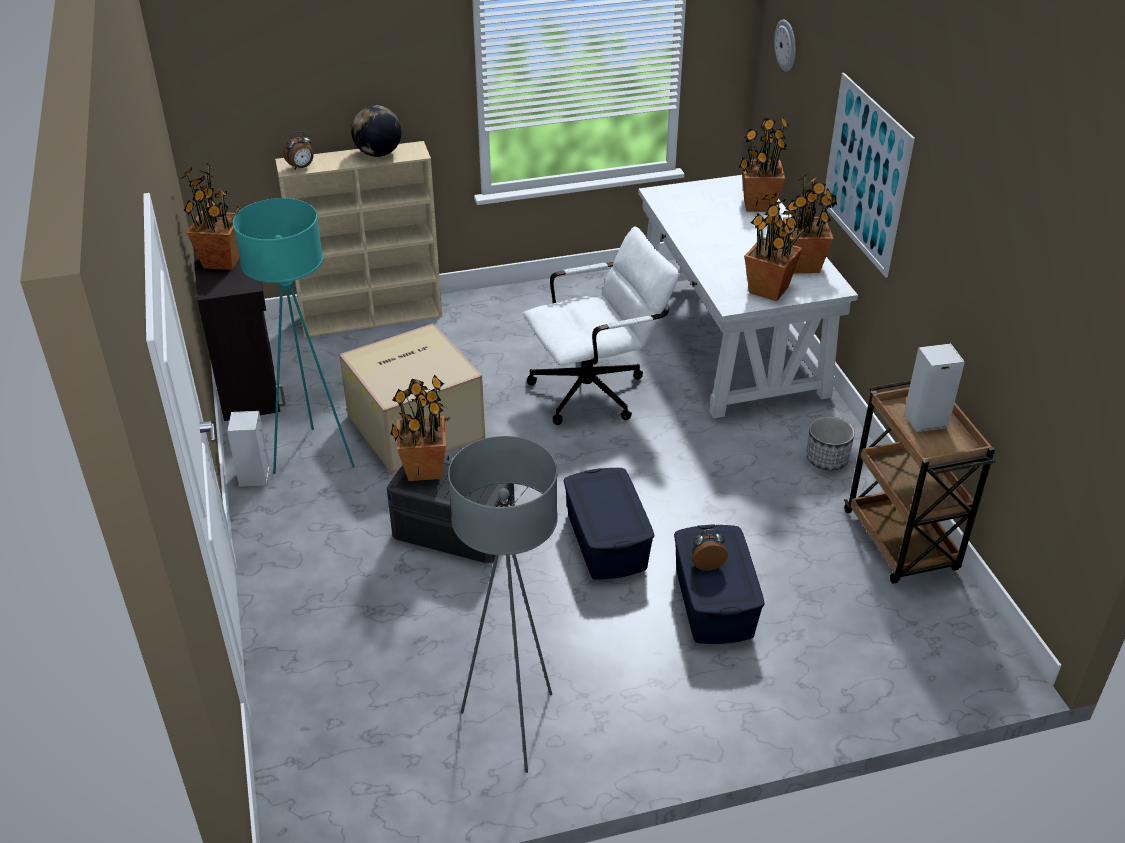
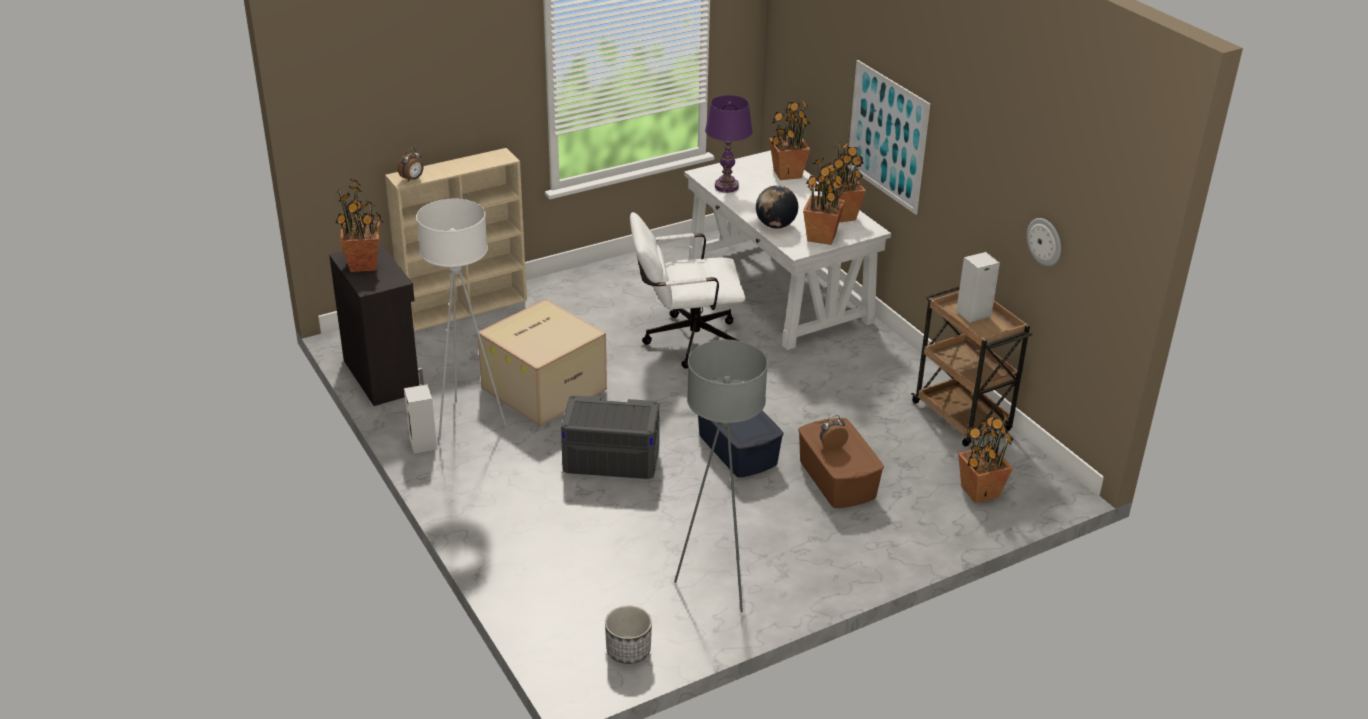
camera: 15 degrees left, 5 degrees down
(314, 456) = (468, 422): turquoise floor lamp -> white floor lamp
(378, 154) = (473, 162): globe -> globe (775, 225)
(424, 468) = (585, 409): potted plant -> potted plant (979, 492)
(597, 390) = (684, 341): white office chair -> white office chair turned 150 degrees counterclockwise
(679, 213) = (726, 187): none -> purple table lamp
(713, 602) = (836, 479): blue storage box -> brown storage box
(786, 45) = (797, 42): wall clock -> wall clock (1045, 241)
(827, 459) = (886, 368): planter -> planter (628, 650)

